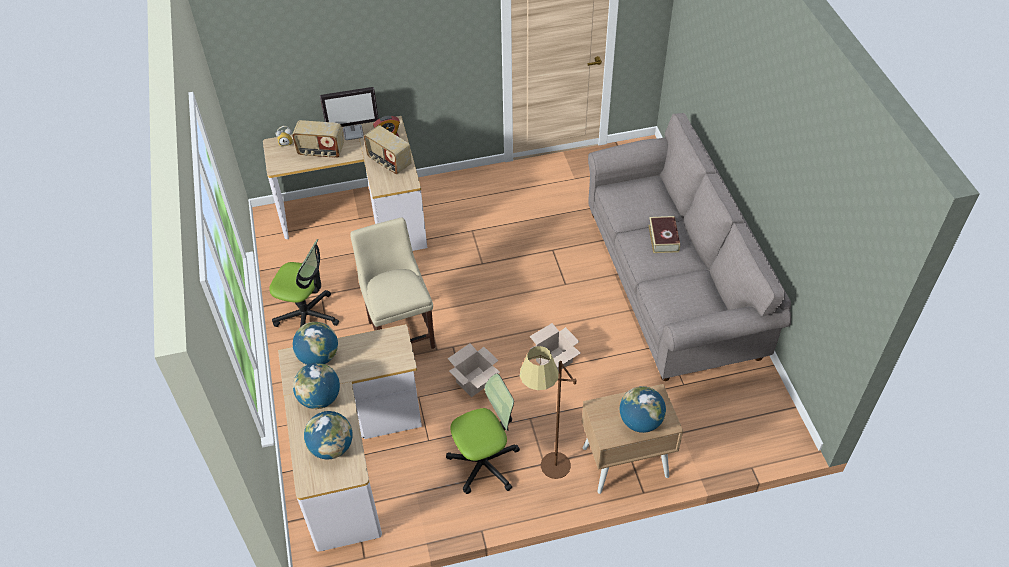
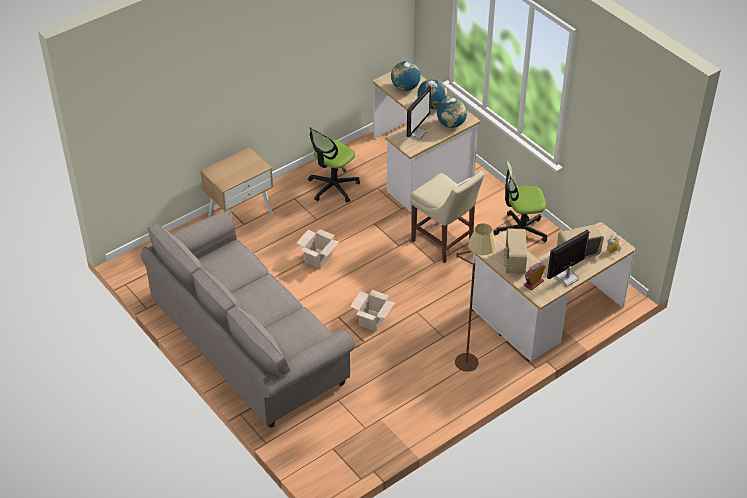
camera: 155 degrees right, 5 degrees down
(373, 358) = (416, 133): none -> monitor
(389, 162) = (514, 261): radio -> radio turned 105 degrees counterclockwise
(474, 382) = (368, 228): cardboard box -> cardboard box (372, 320)
(546, 474) = (289, 193): brown floor lamp -> brown floor lamp (469, 354)
(640, 421) = (229, 167): globe -> none
(663, 238) = (260, 310): book -> none

